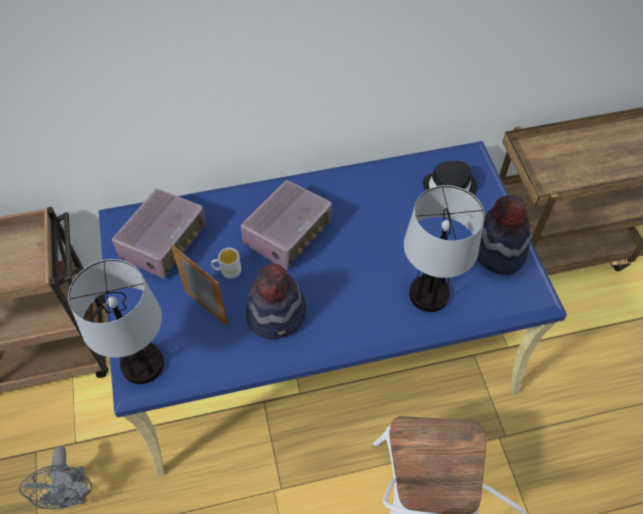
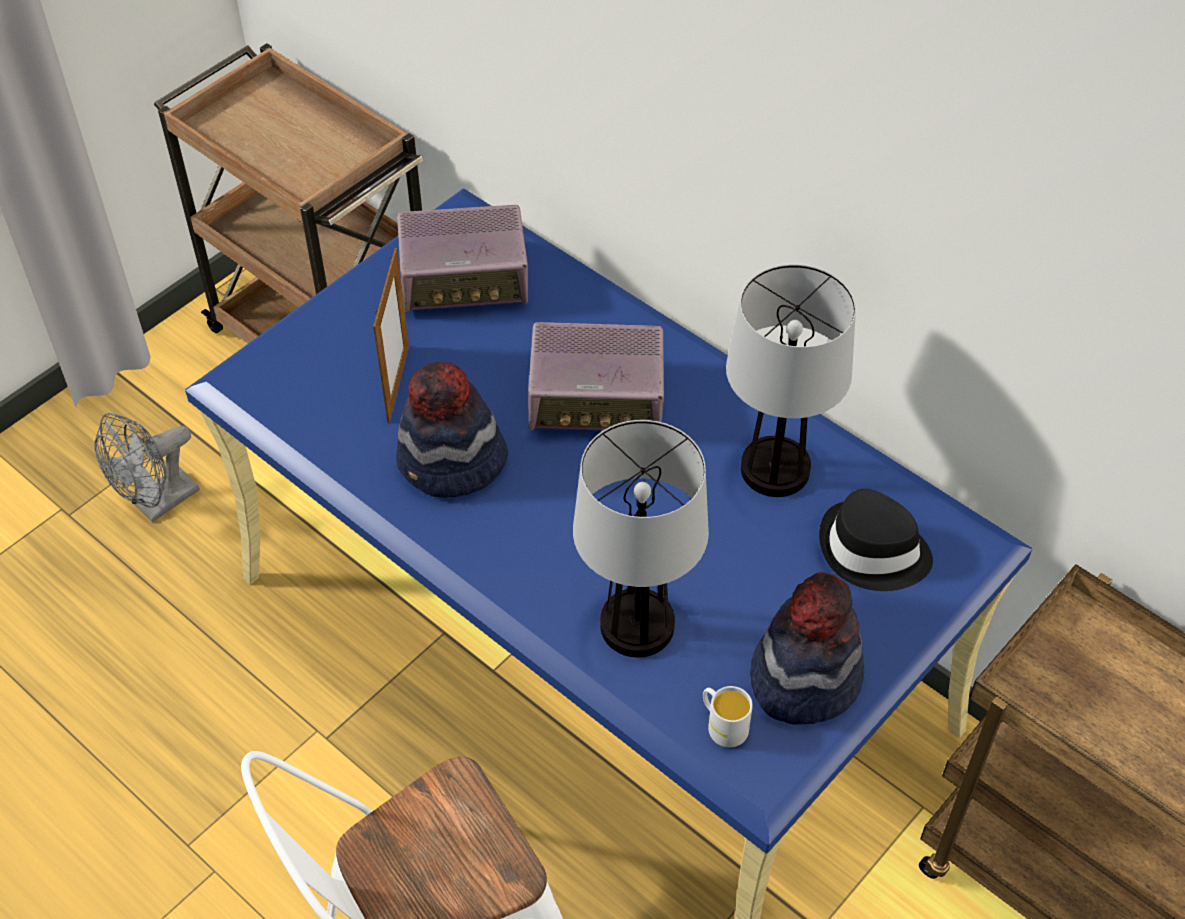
camera: 55 degrees right, 5 degrees down
(142, 365) = (265, 371): table lamp -> table lamp (774, 470)
(227, 270) = (476, 369): white mug -> white mug (722, 725)

